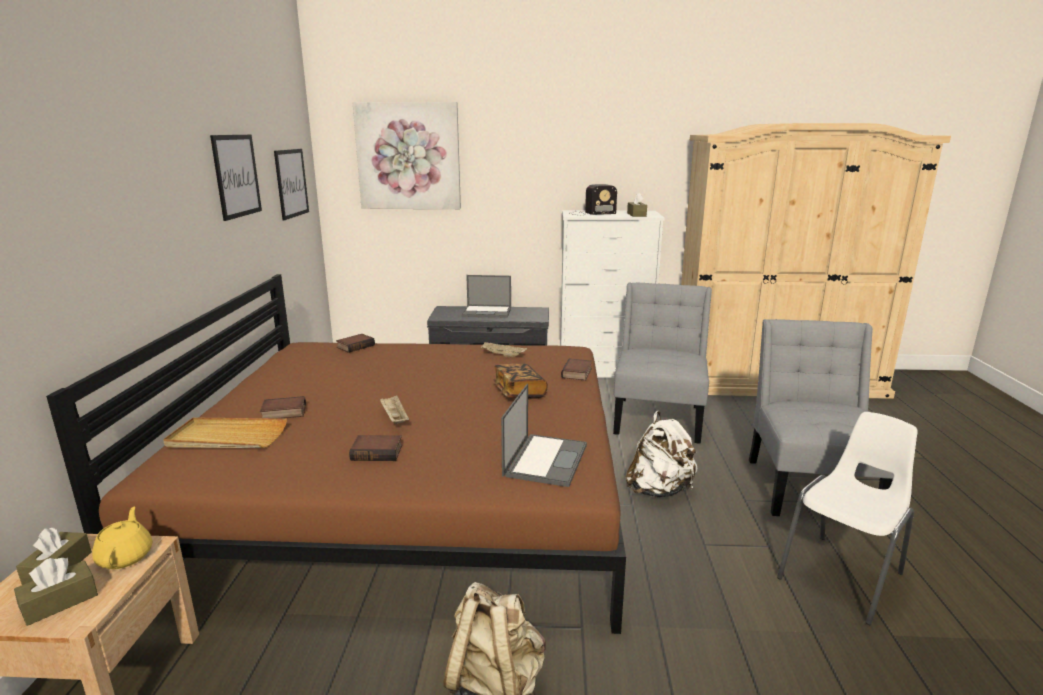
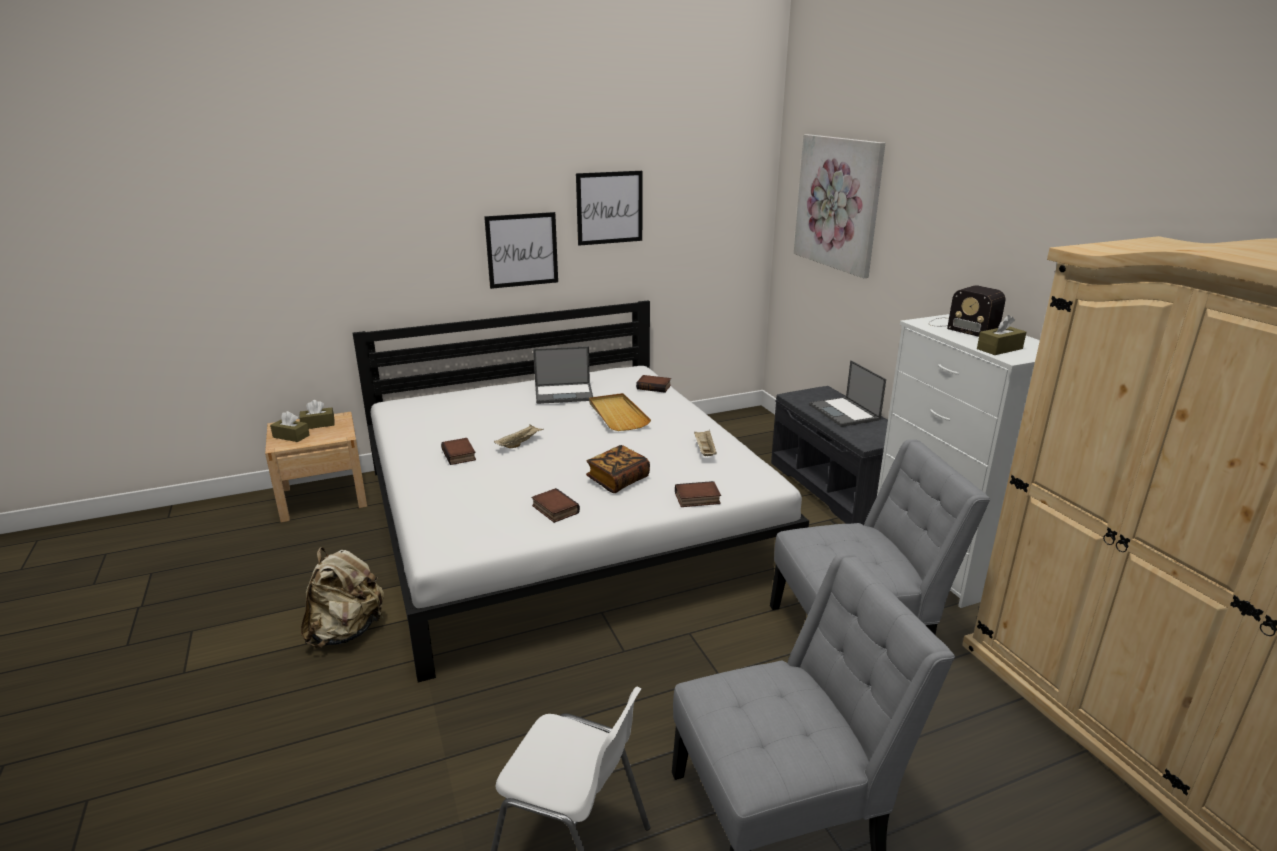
camera: 65 degrees right, 5 degrees up
(126, 556) = (332, 434): yellow teapot -> none
(227, 437) = (454, 404): beige tray -> beige tray (617, 414)
(283, 413) = (503, 406): book -> book (554, 509)
(291, 183) = (713, 216): picture -> picture (522, 250)
(410, 489) = (564, 519): brown bed -> white bed
(545, 459) = (482, 522): laptop -> laptop (564, 393)
(659, 490) = (666, 666): white backpack -> none

